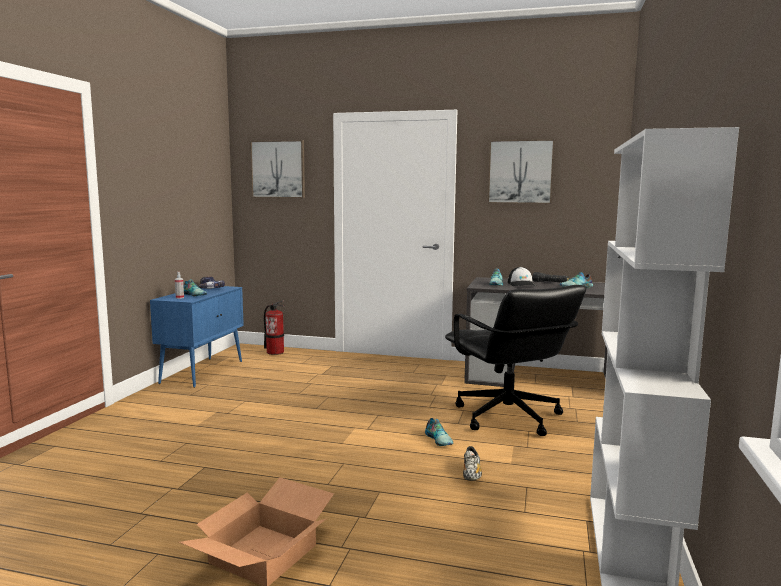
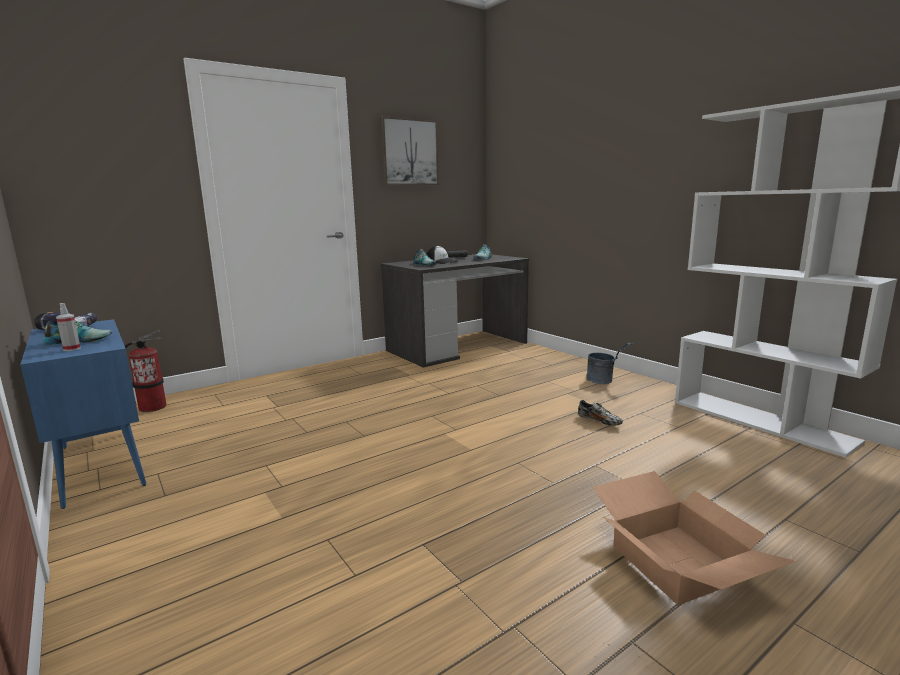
camera: 50 degrees left, 5 degrees up
(278, 169) = (96, 135): picture -> none
(439, 439) = (521, 411): shoe -> none
(508, 417) = (514, 378): black office chair -> none
(582, 453) = (604, 381): none -> grey bucket

